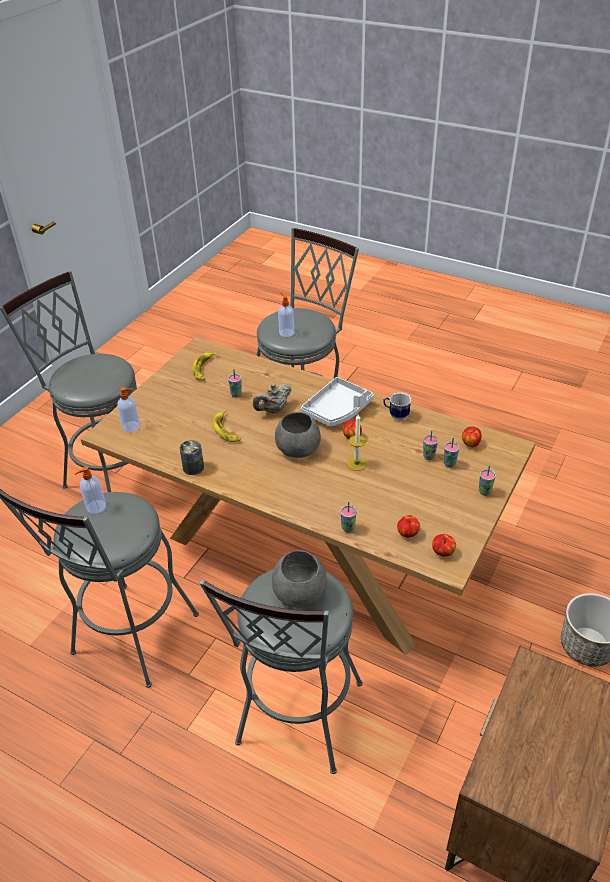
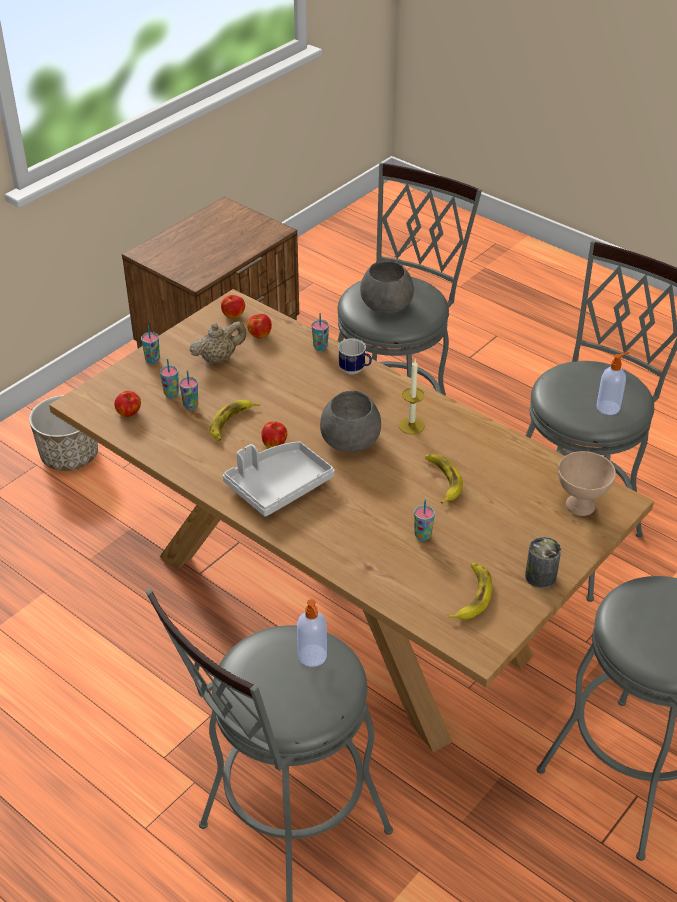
camera: 170 degrees left, 0 degrees up
(132, 427) = (581, 506): soap dispenser -> beige bowl
(193, 467) = (490, 436): can -> can (540, 577)
(273, 410) = (370, 501): beige teapot -> beige teapot (219, 358)
(356, 463) = (282, 411): candle -> candle (411, 426)
(391, 448) = (231, 423): none -> banana
(396, 415) = (201, 465): mug -> mug (355, 371)

